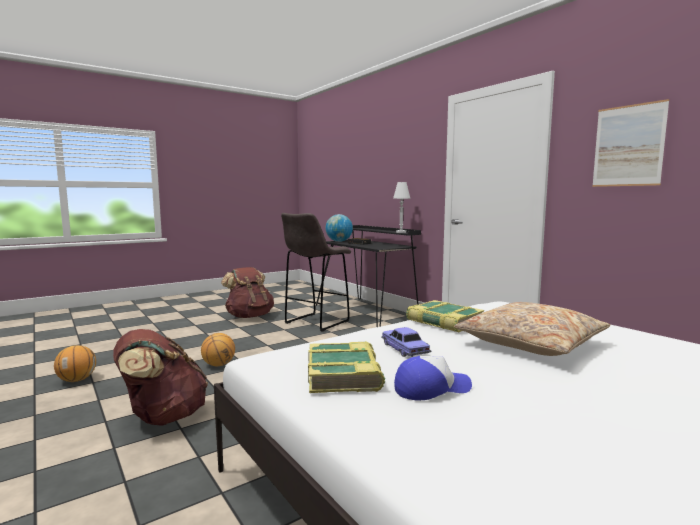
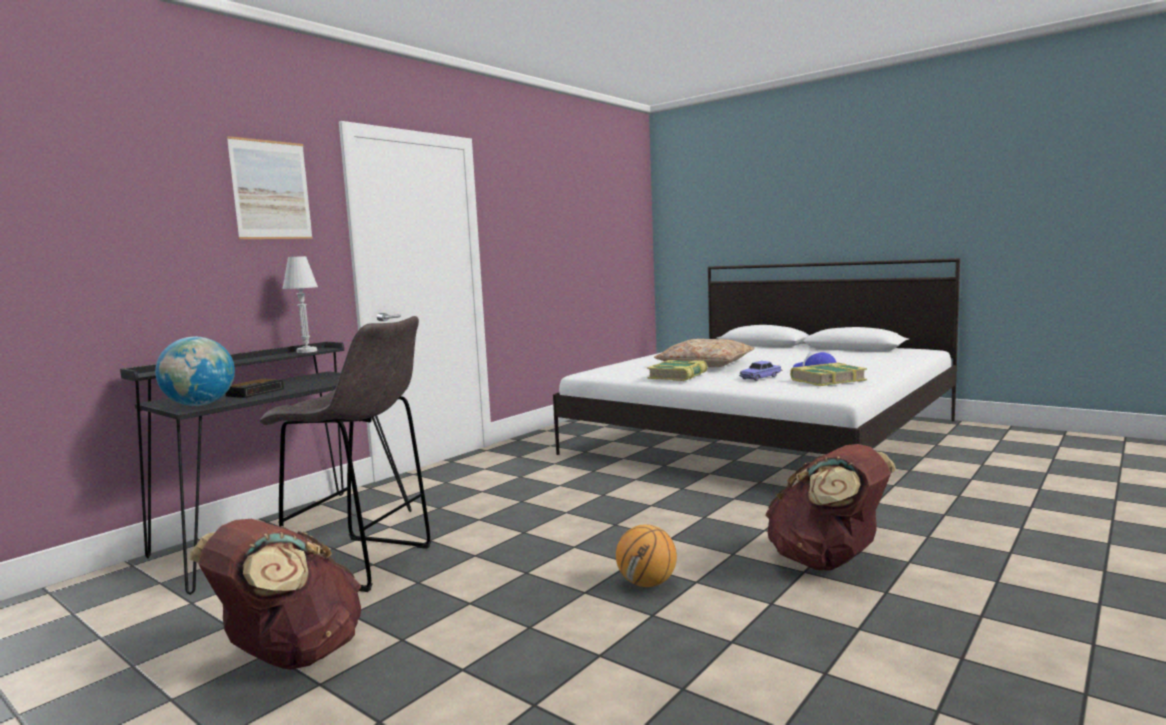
camera: 105 degrees left, 0 degrees up
(77, 380) = (841, 698): basketball -> none
(628, 146) = (531, 226): picture -> picture (271, 190)

